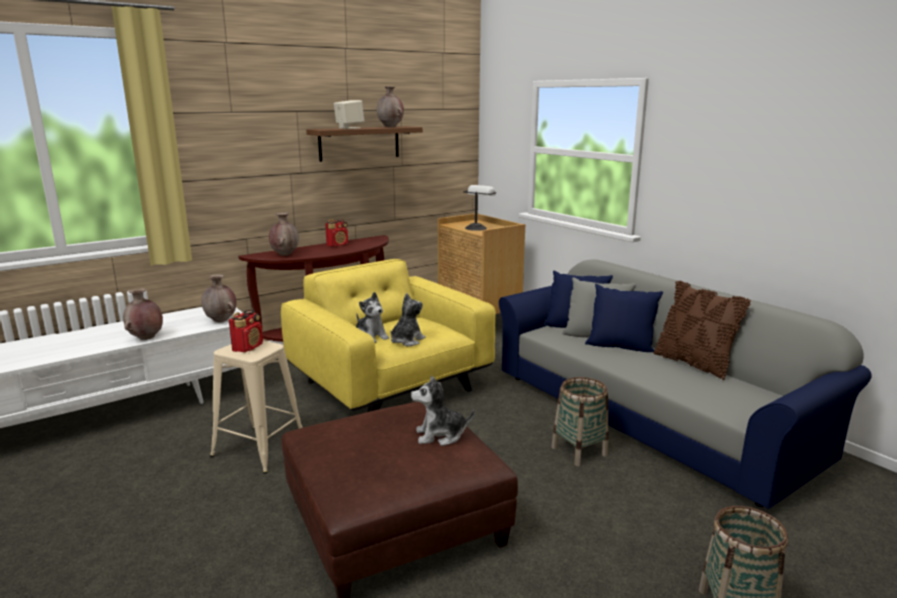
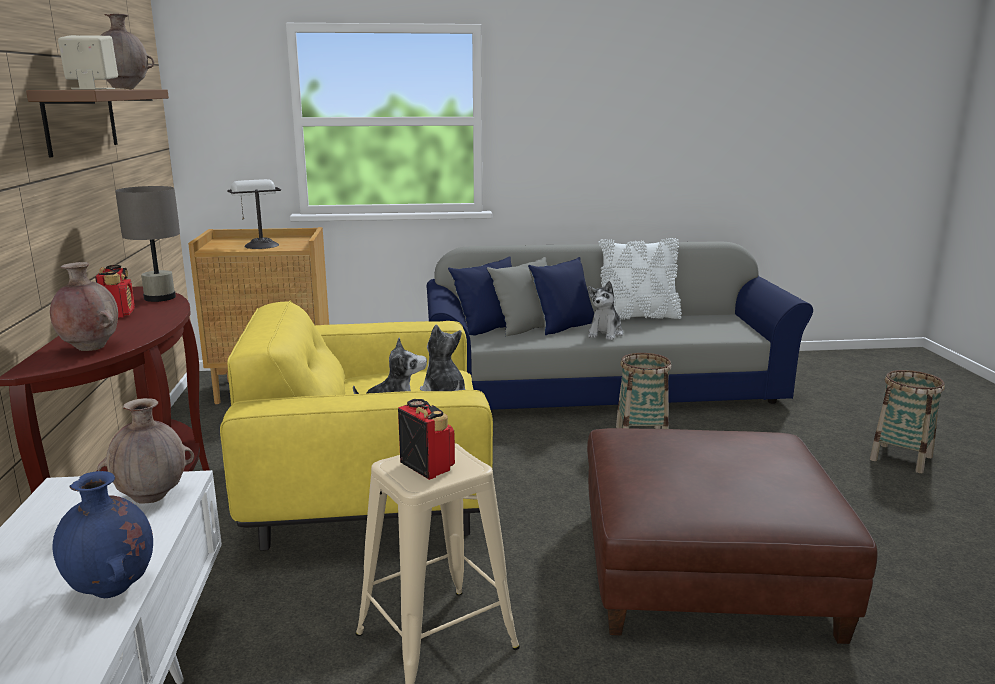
camera: 60 degrees left, 0 degrees up
(146, 338) = (113, 590): brown vase -> blue vase
(372, 243) = (160, 297): none -> grey table lamp
(440, 435) = (711, 440): plush toy -> plush toy (605, 334)
(694, 364) = (638, 317): brown pillow -> white pillow

